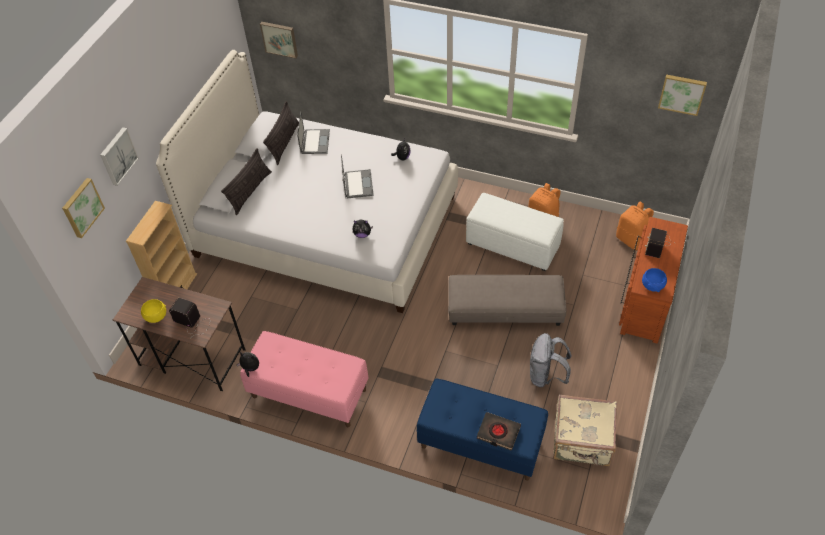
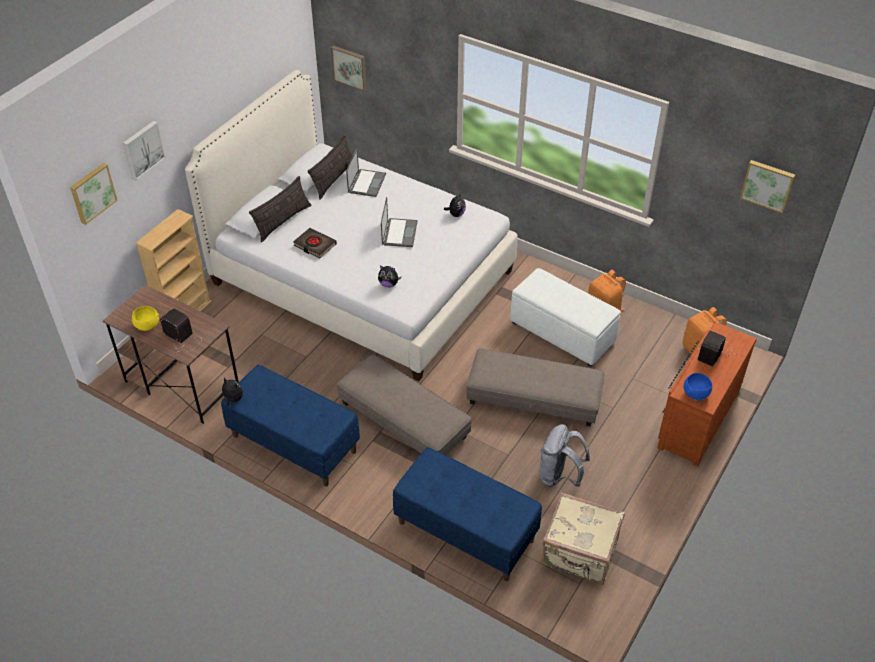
camera: 10 degrees right, 5 degrees down
(308, 393) = (293, 444): pink bench -> blue bench
(399, 351) = (403, 420): none -> grey ottoman
(498, 433) = (479, 516): black book -> black book (314, 245)

